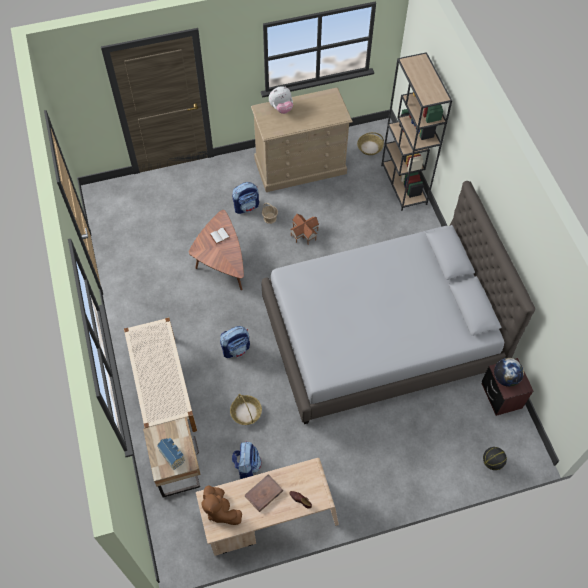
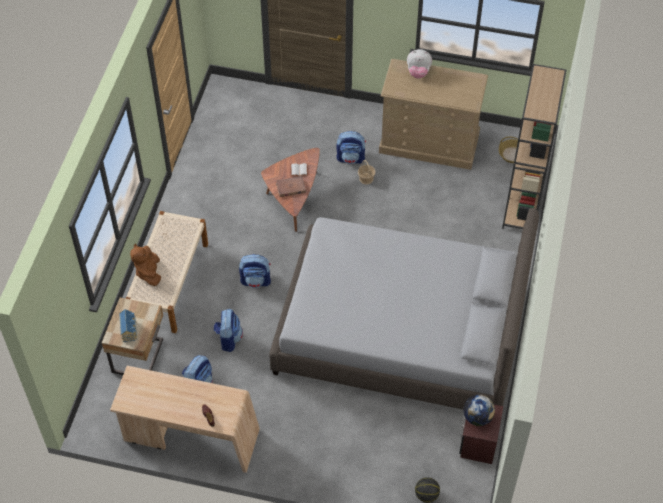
camera: 30 degrees right, 5 degrees down
(220, 510) = (137, 389): brown plush toy -> brown plush toy (149, 273)
(246, 412) = (228, 339): basket -> backpack
(263, 494) = (181, 395): brown book -> brown book (290, 188)
(304, 233) = (390, 206): toy house -> none

